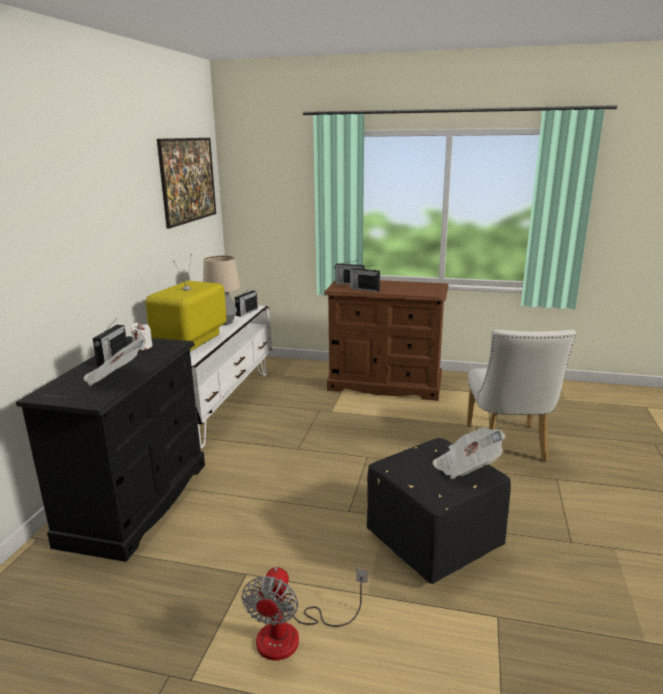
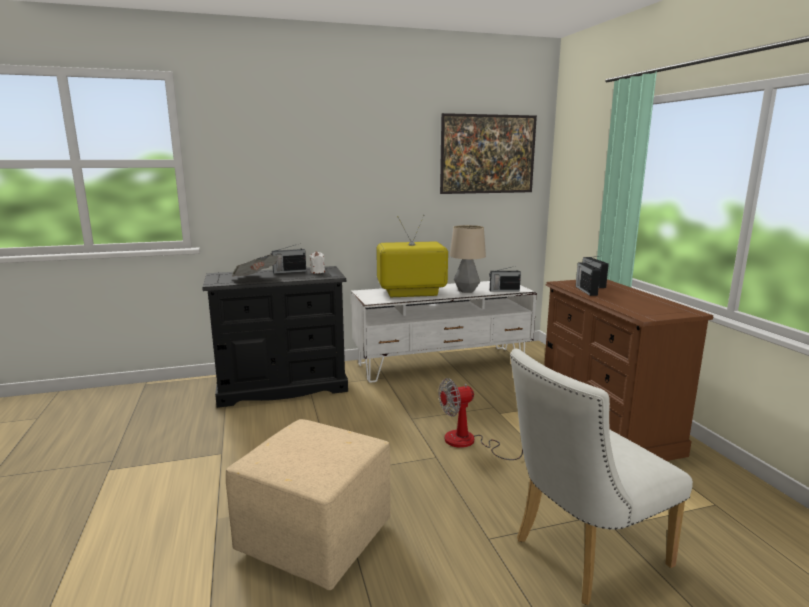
camera: 60 degrees right, 5 degrees down
(293, 635) = (157, 496): fan -> fan (470, 443)
(433, 540) = (317, 538): black ottoman -> beige ottoman
(466, 467) = (321, 466): newspaper -> none

